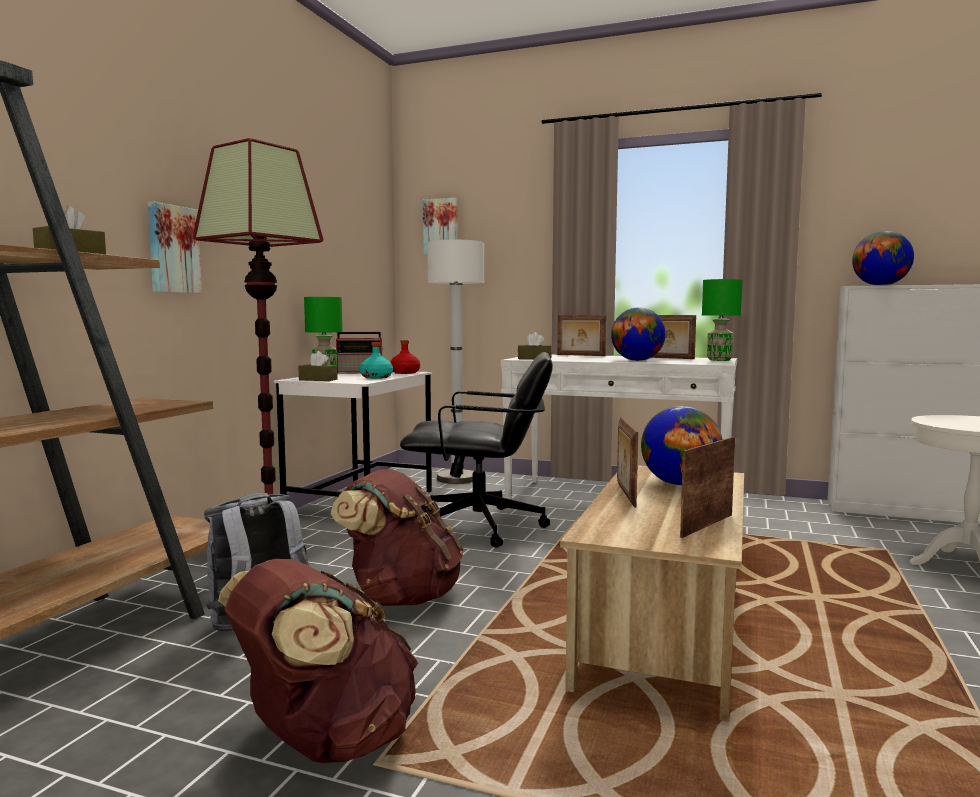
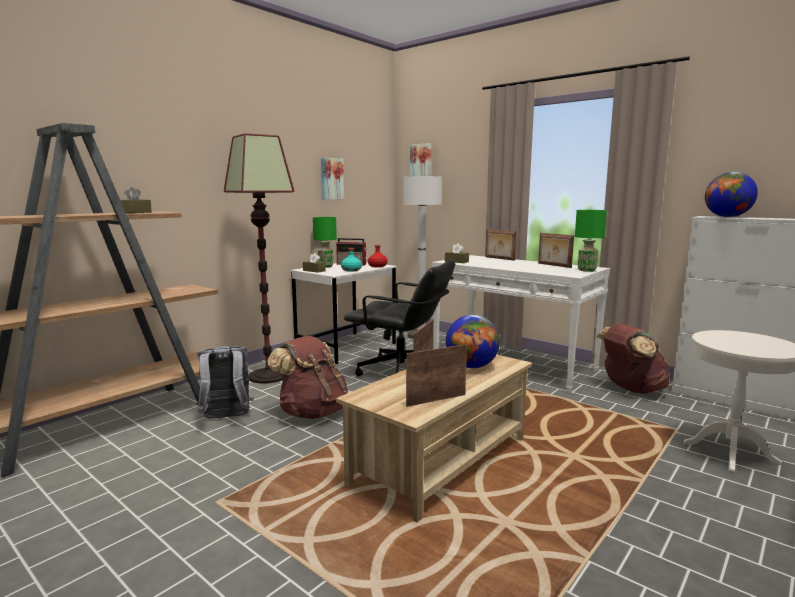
camera: 20 degrees right, 5 degrees up
(172, 249) = (216, 197): picture -> picture (331, 179)
(325, 741) = (204, 486): brown backpack -> brown backpack (631, 389)
(637, 360) = (522, 268): globe -> none

